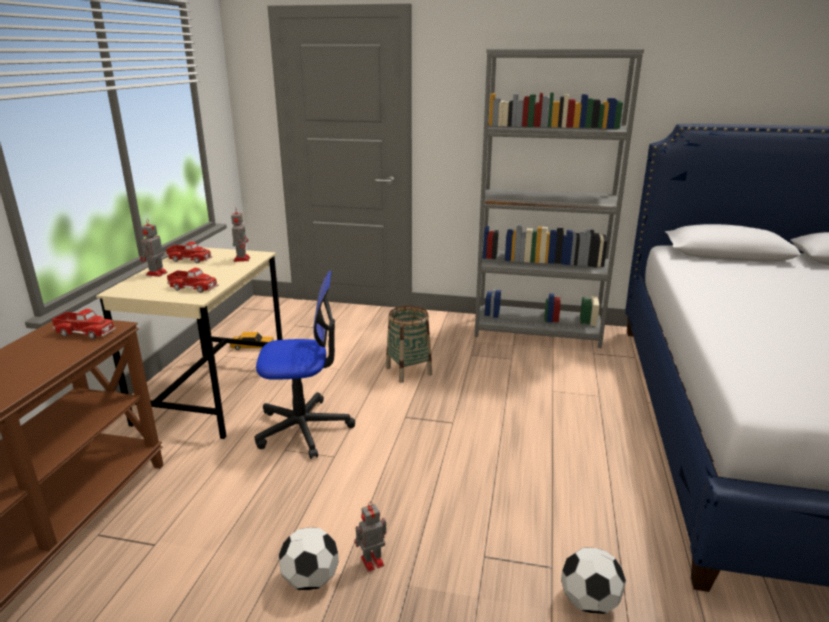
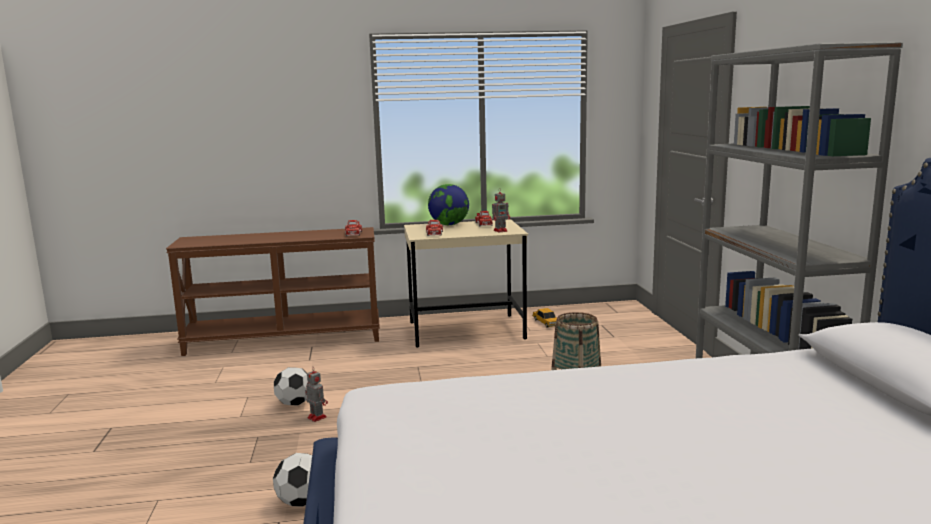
camera: 70 degrees right, 10 degrees down
(156, 274) = (449, 225): toy robot -> globe
(304, 428) = (448, 365): office chair -> none

